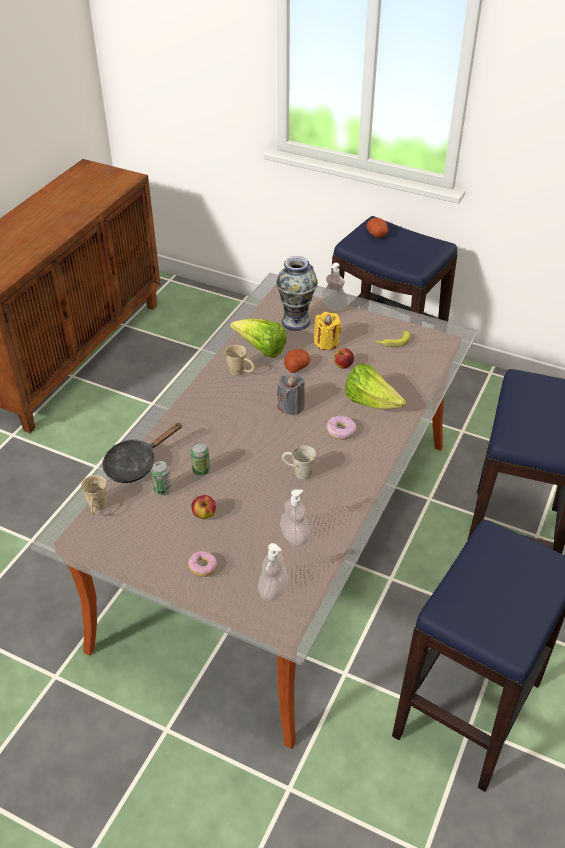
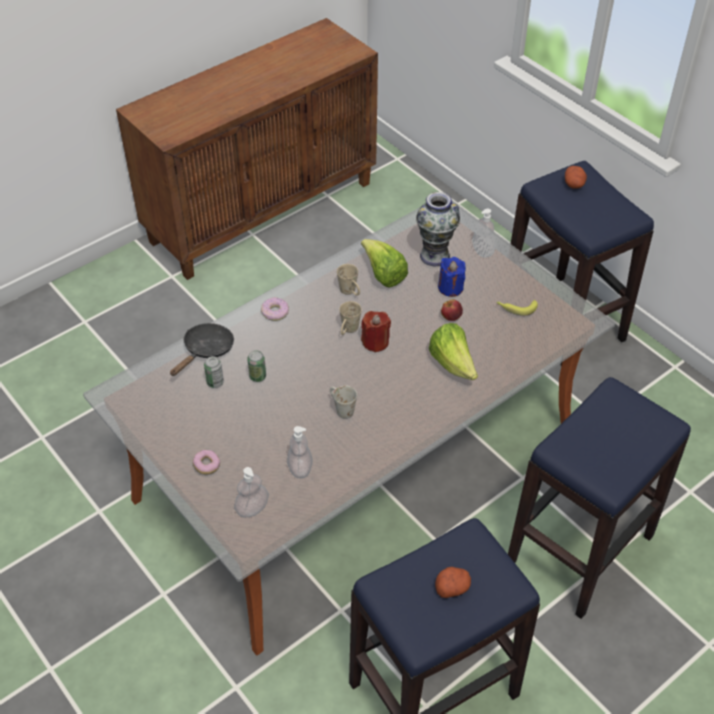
camera: 25 degrees right, 5 degrees up
(97, 508) = (152, 380): beige mug -> beige mug (348, 330)
(135, 464) = (206, 350): black frying pan -> black frying pan turned 135 degrees clockwise
(204, 515) = (236, 419): apple -> none
(291, 406) = (375, 342): grey candle -> red candle
(296, 367) = (405, 303): potato -> potato (452, 587)
(326, 342) = (450, 287): yellow candle -> blue candle
(341, 431) = (405, 383): donut -> donut (275, 312)

